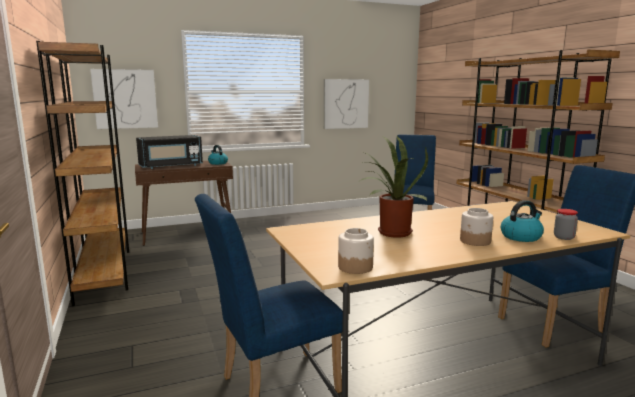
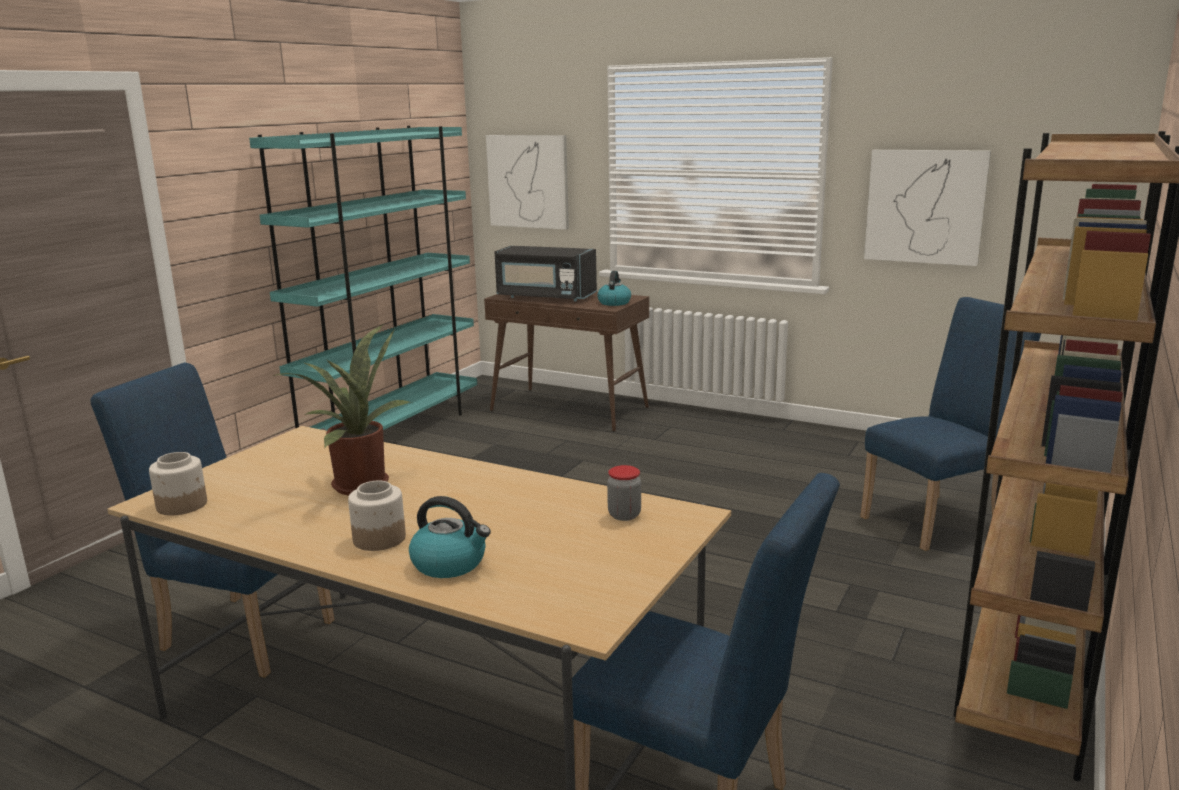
camera: 50 degrees right, 5 degrees up
(104, 272) = (393, 432): brown bookcase -> turquoise bookcase
(563, 237) = (491, 596): jar -> jar (624, 515)

